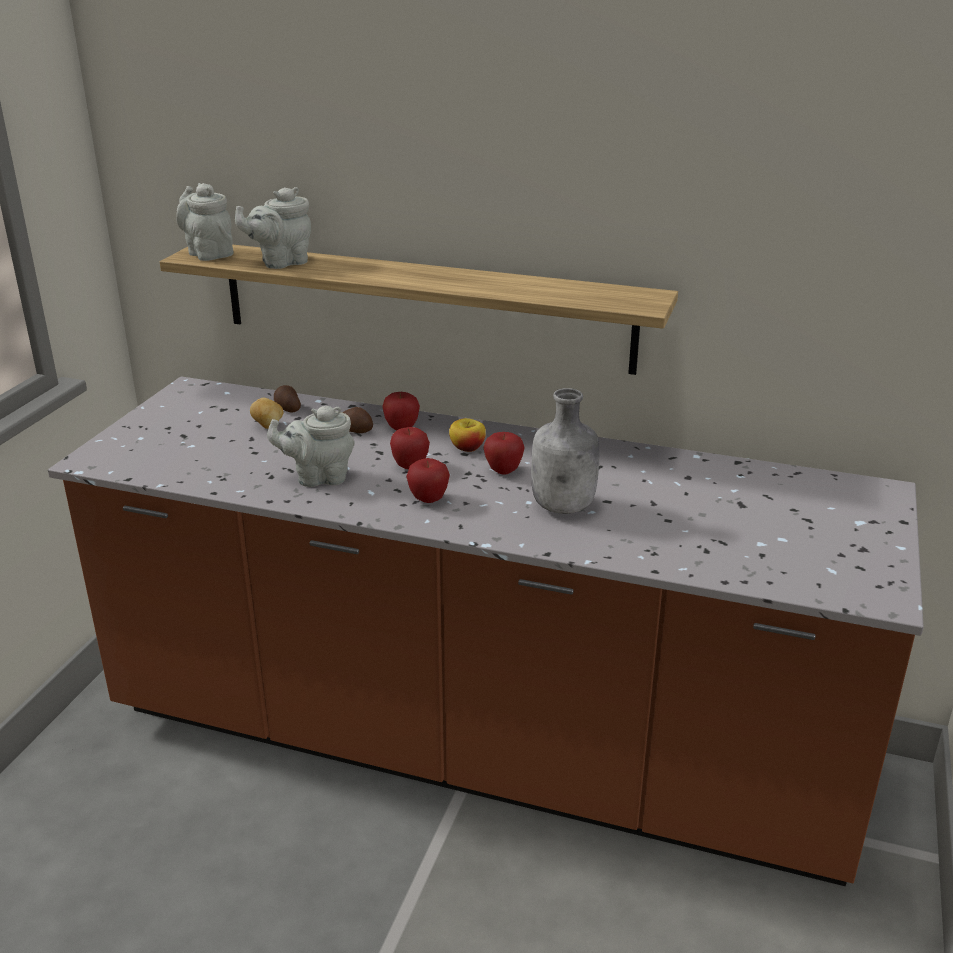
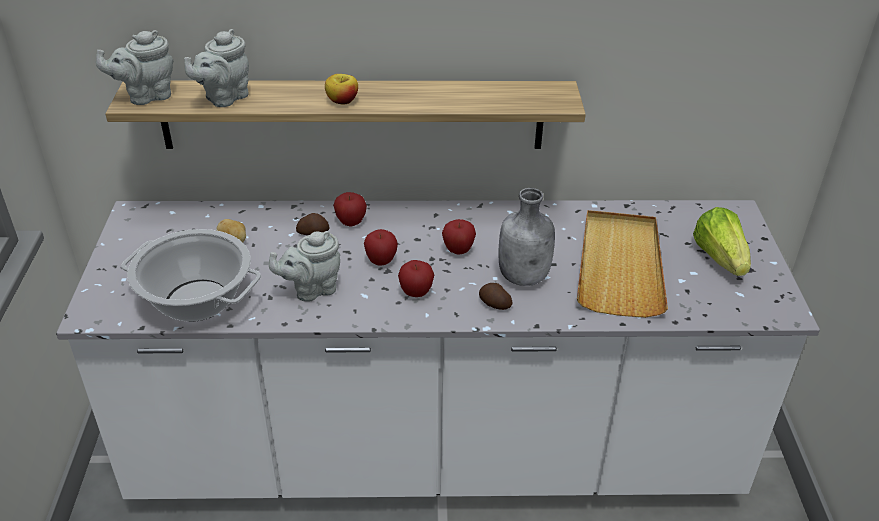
camera: 20 degrees left, 10 degrees up
(196, 467) = (196, 301): none -> cooking pot
(208, 253) = (146, 96): grey teapot -> grey teapot turned 60 degrees counterclockwise
(287, 408) = (239, 220): potato -> potato (494, 304)
(467, 448) = (416, 233): apple -> apple (342, 101)
(476, 745) = (436, 452): brown counter -> white counter
(689, 516) = (620, 266): none -> beige tray
(828, 531) = (720, 258): none -> lettuce

